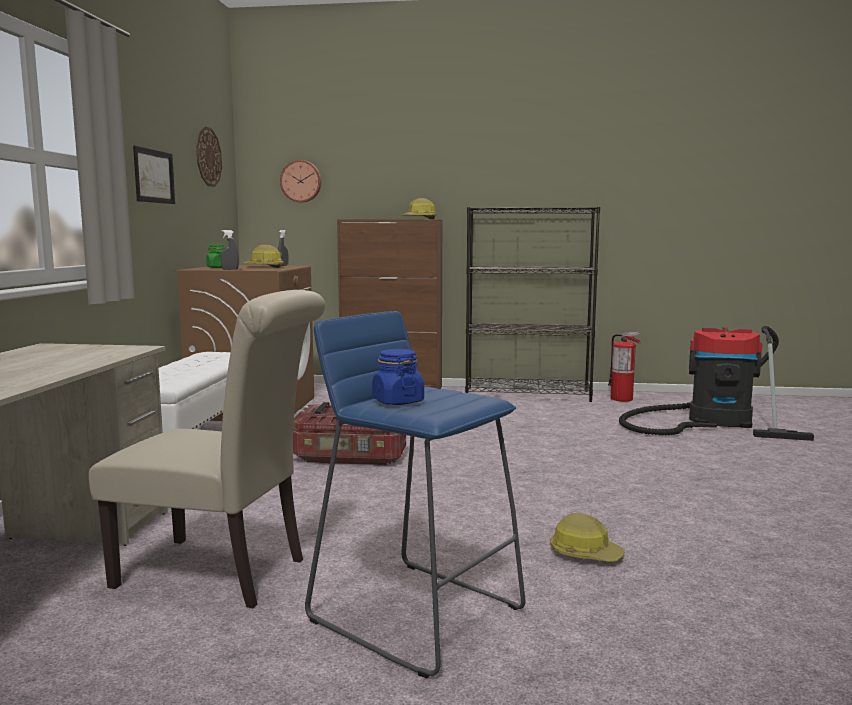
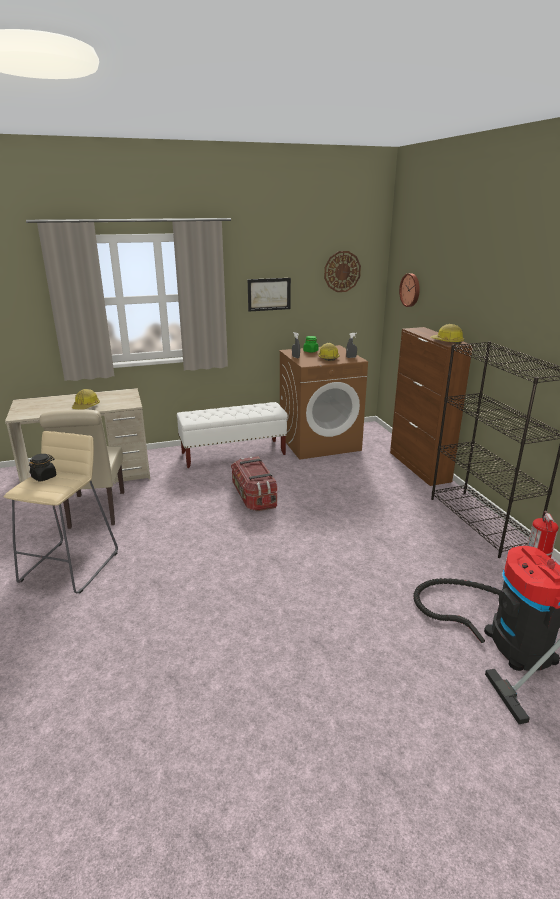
camera: 65 degrees right, 15 degrees up
(397, 401) = (44, 477): blue jar -> black jar
(416, 612) = (70, 566): blue stool -> beige stool
(585, 553) = (149, 604): hard hat -> hard hat (86, 406)

